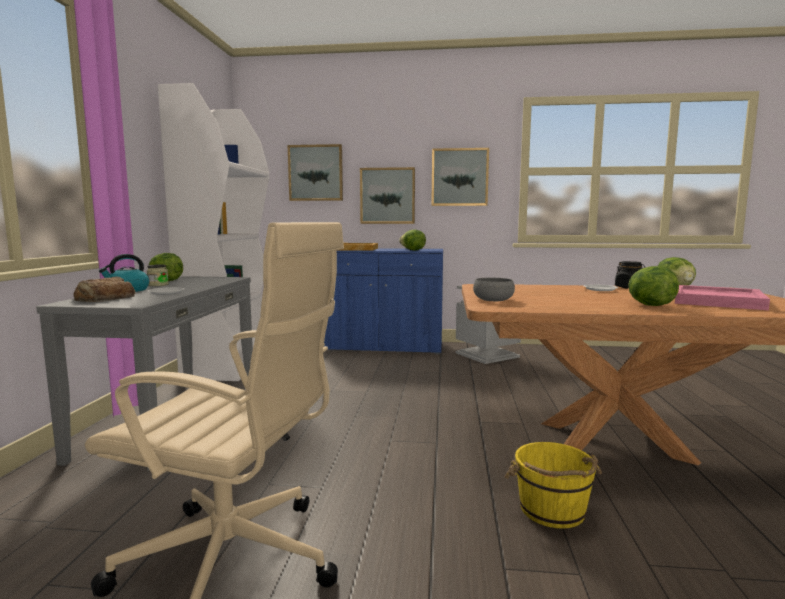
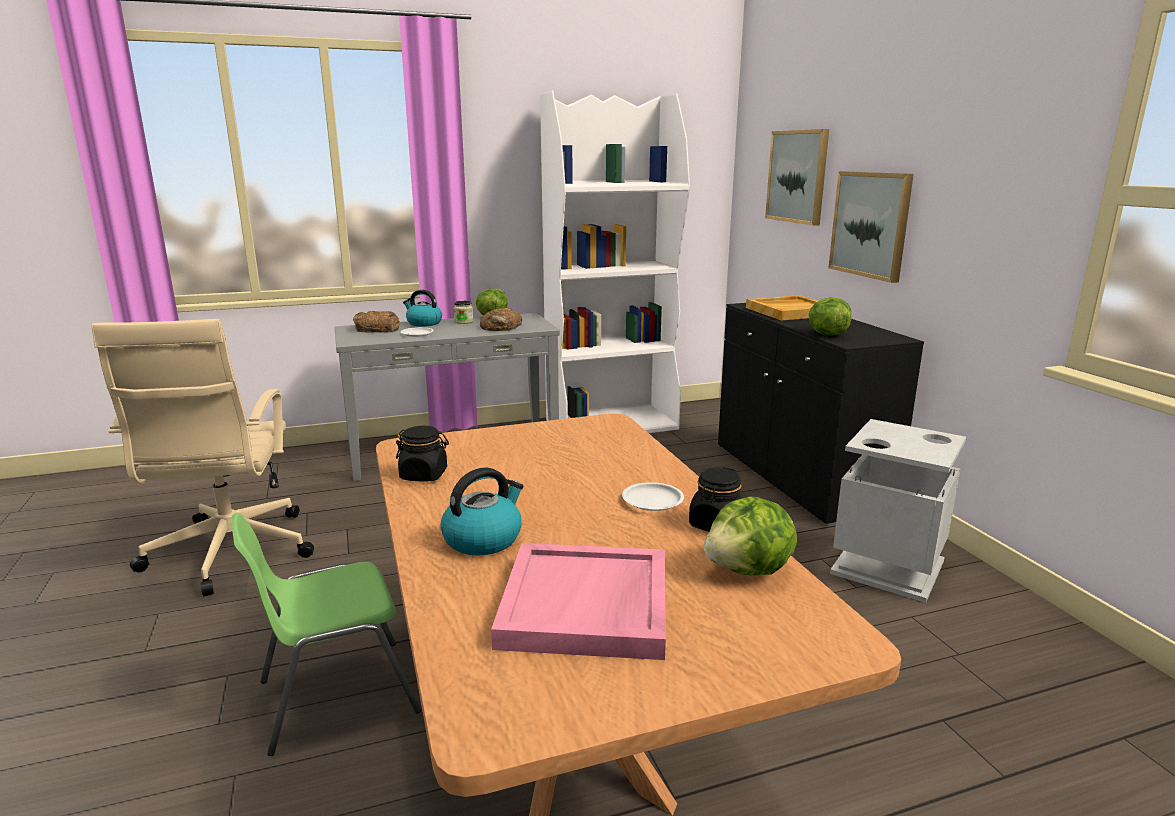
camera: 65 degrees right, 10 degrees up
(205, 281) = (502, 326): none -> bread
(381, 347) = (798, 477): blue cabinet -> black cabinet
(459, 177) = (979, 199): picture -> none
(493, 299) = (470, 442): grey bowl -> none
(549, 307) = (424, 475): none -> black jar
(552, 511) = (335, 695): yellow bucket -> green chair
(649, 305) = (483, 539): lettuce -> kettle

